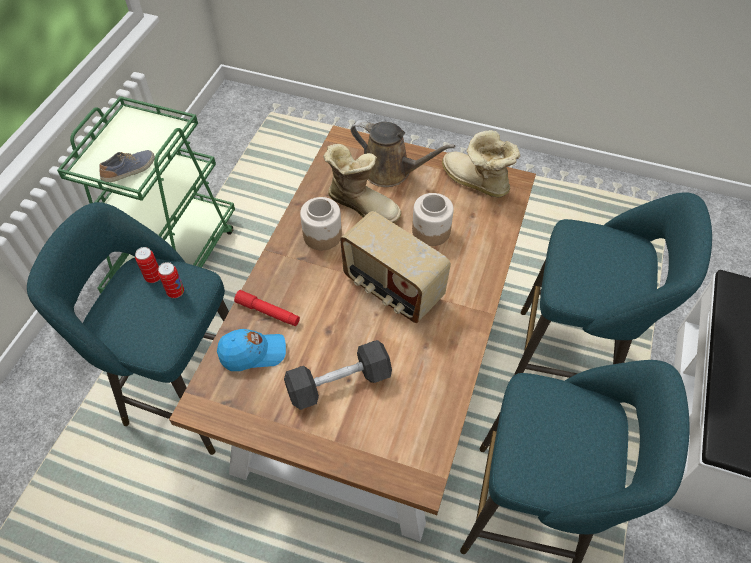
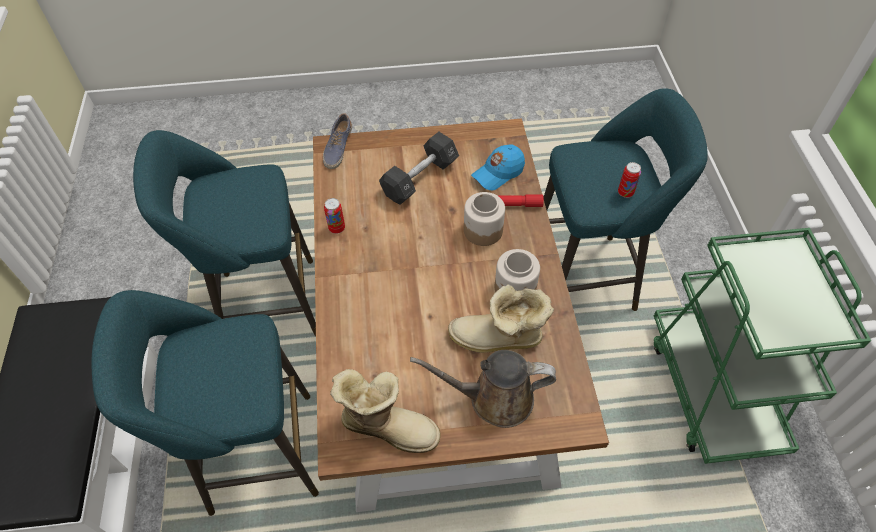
camera: 155 degrees right, 0 degrees up
(130, 171) = (751, 267): shoe -> shoe (338, 148)
(175, 292) = (596, 189): can -> can (337, 228)
(392, 289) = (418, 263): radio -> none
(431, 231) = (410, 337): jar -> jar (482, 230)

